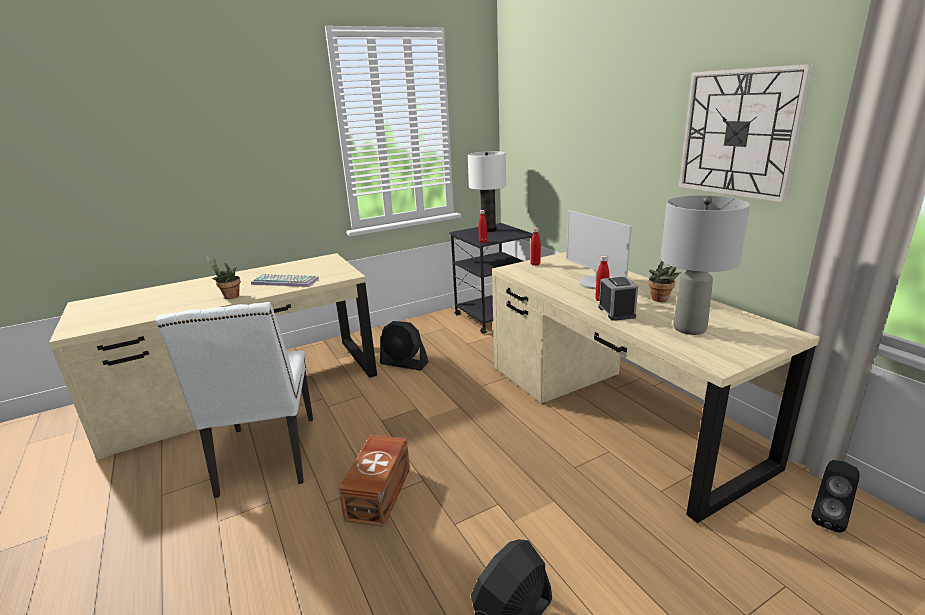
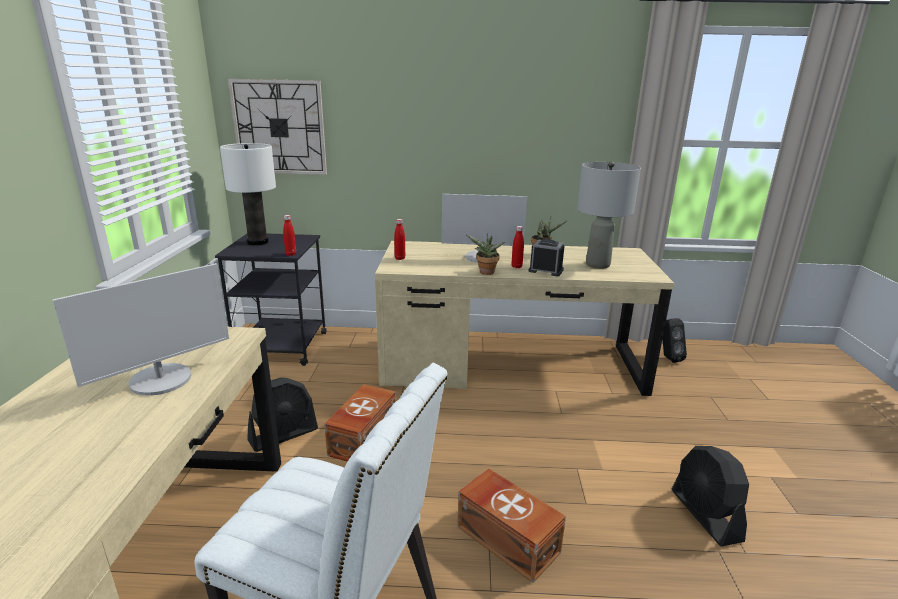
camera: 60 degrees left, 0 degrees up
(229, 296) = (124, 442): potted plant -> potted plant (485, 273)
(286, 281) = (161, 380): keyboard -> monitor
(429, 389) = (361, 438): none -> brown storage box
(738, 133) = (550, 115): wall clock -> wall clock (279, 127)

